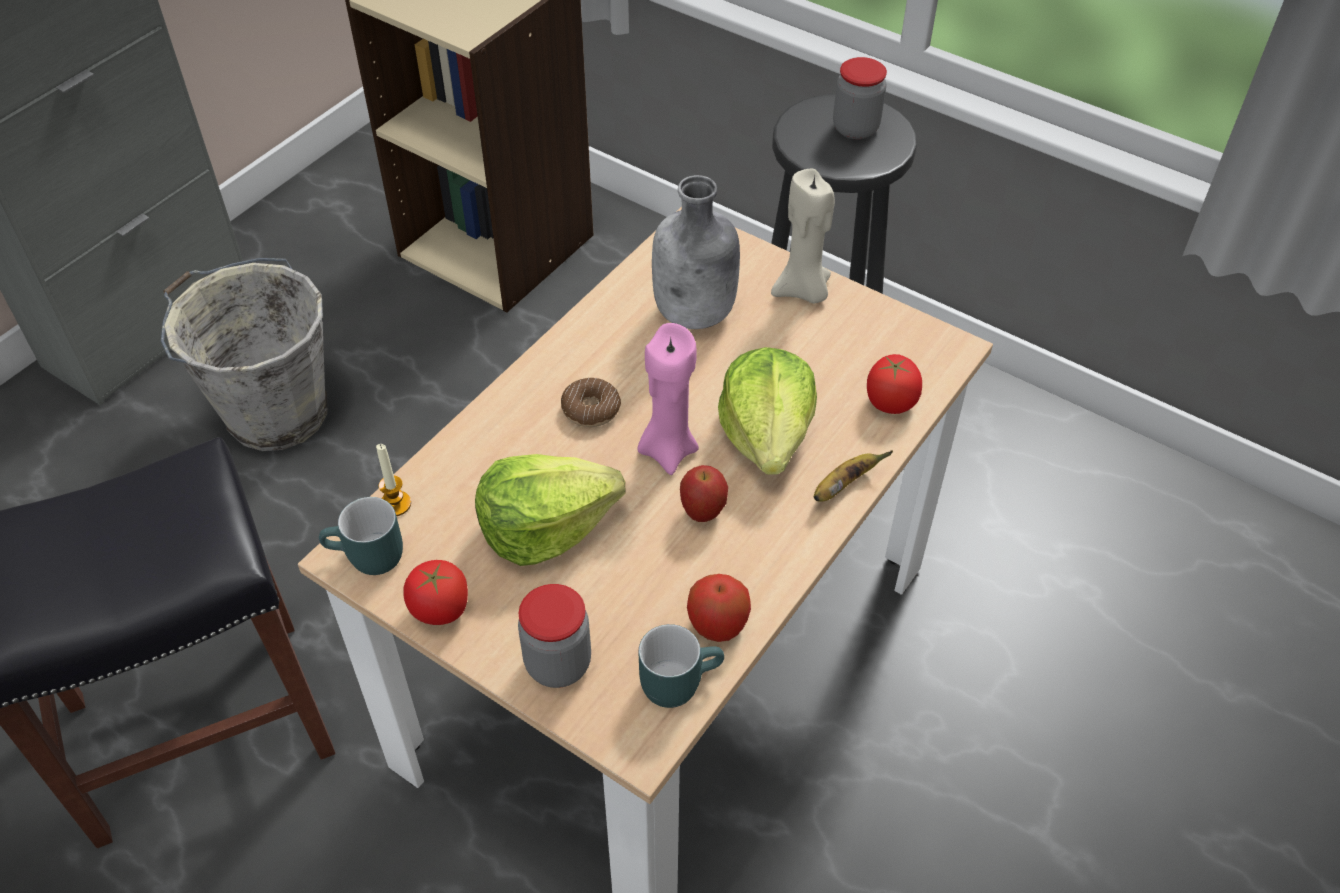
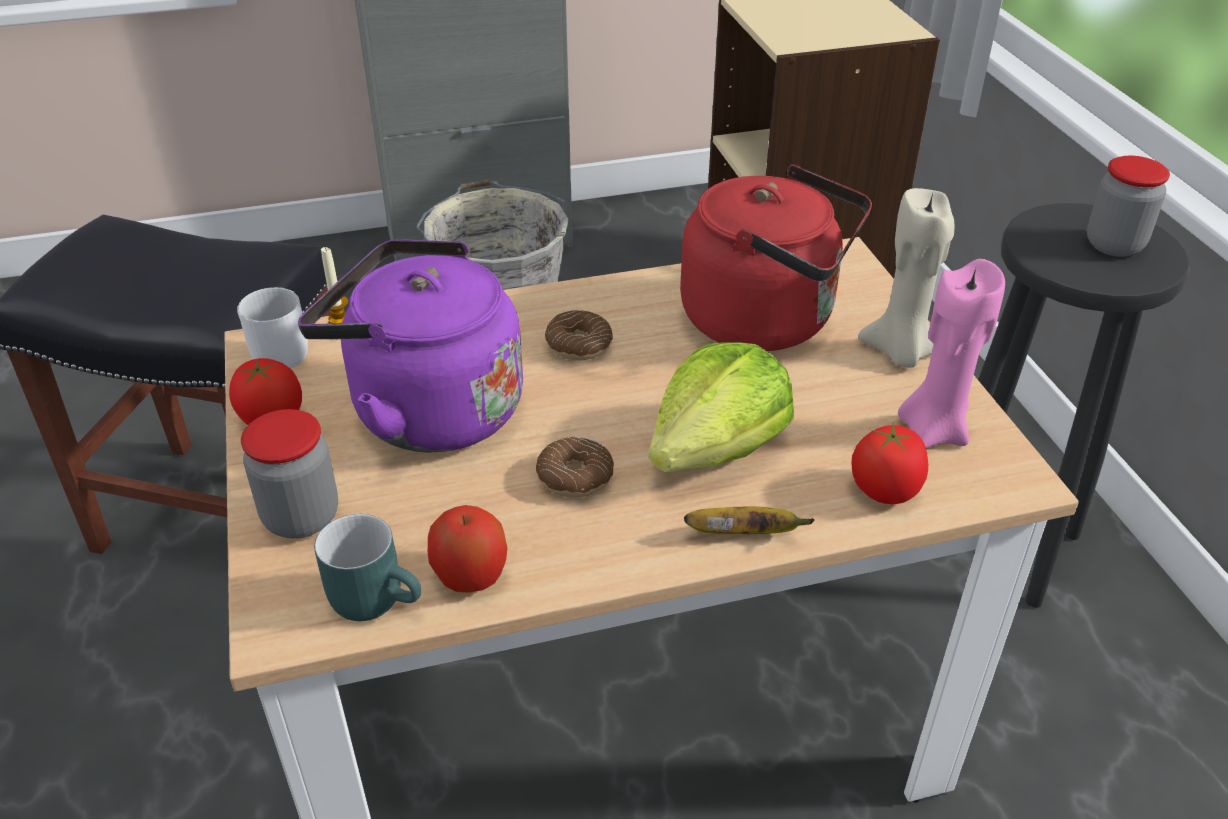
camera: 40 degrees right, 10 degrees down
(367, 559) = (271, 355): turquoise mug -> white mug
(545, 527) = (427, 410): lettuce -> purple kettle
(667, 449) = (607, 410): pink candle -> pink candle (933, 431)
(696, 313) = (767, 320): grey bottle -> red kettle
(703, 512) = (575, 477): apple -> donut

